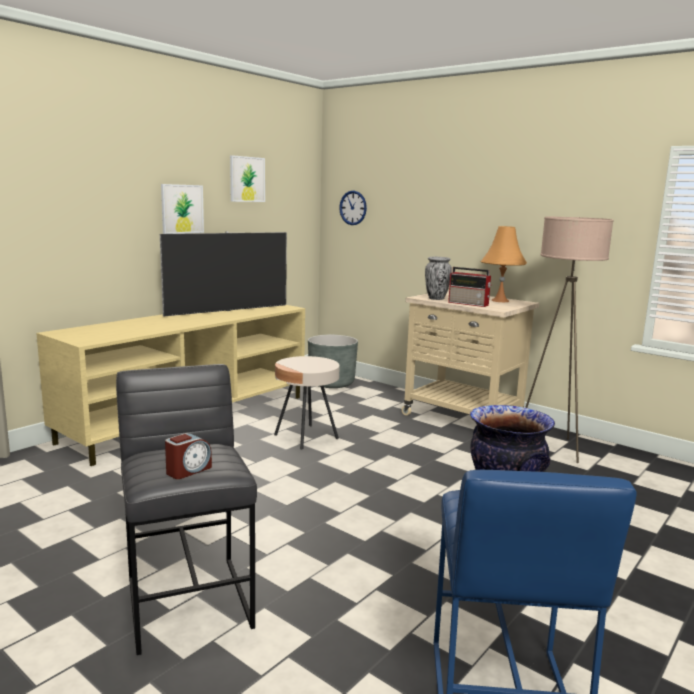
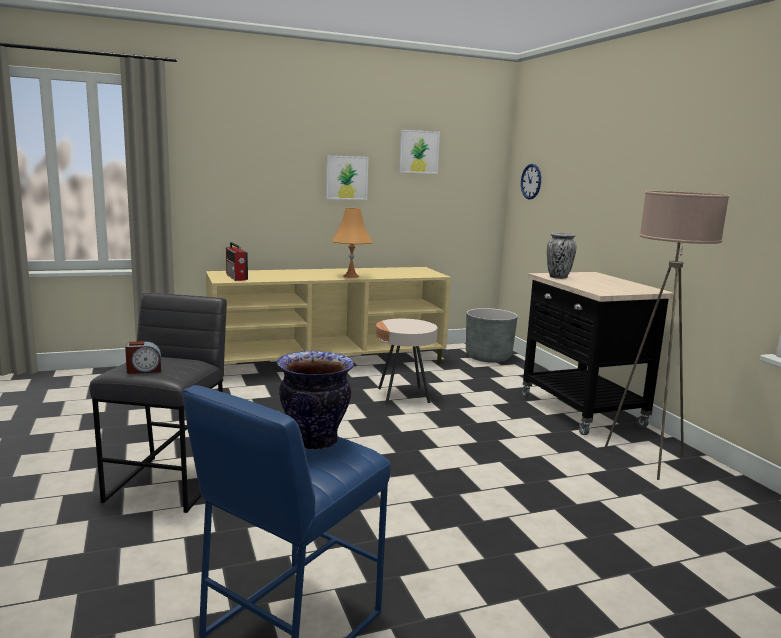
camera: 30 degrees right, 0 degrees up
(227, 310) = (376, 271): television -> none
(462, 418) = (582, 411): beige cart -> black cart
(469, 304) = (582, 285): radio -> radio (236, 277)
(500, 300) = (629, 286): orange table lamp -> orange table lamp (351, 276)

